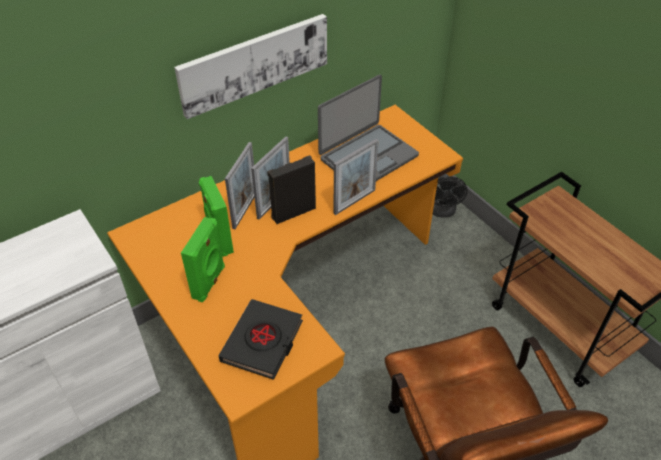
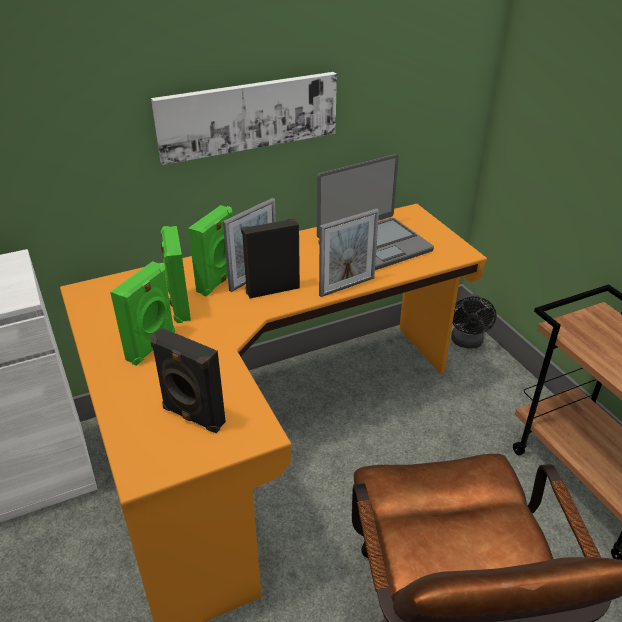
camera: 10 degrees right, 10 degrees down
(245, 210) = (218, 282): picture frame -> green speaker
(263, 342) = (192, 416): black book -> black speaker

